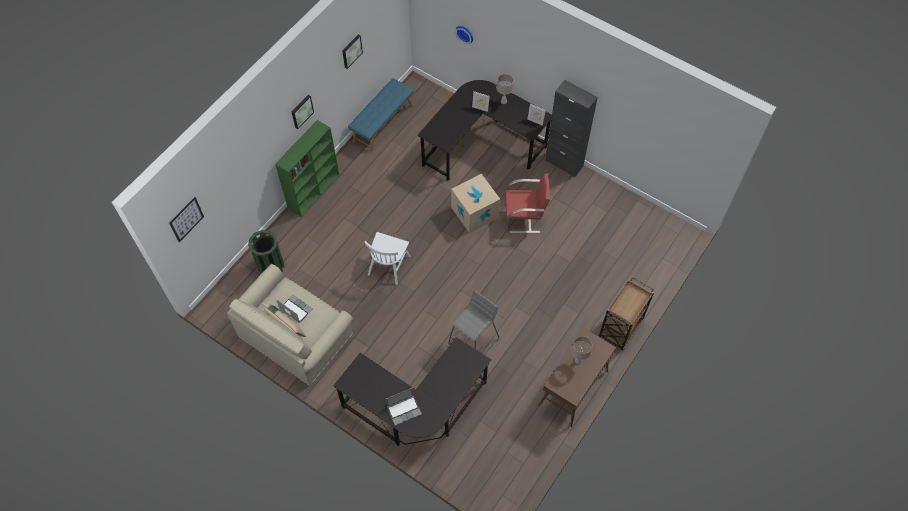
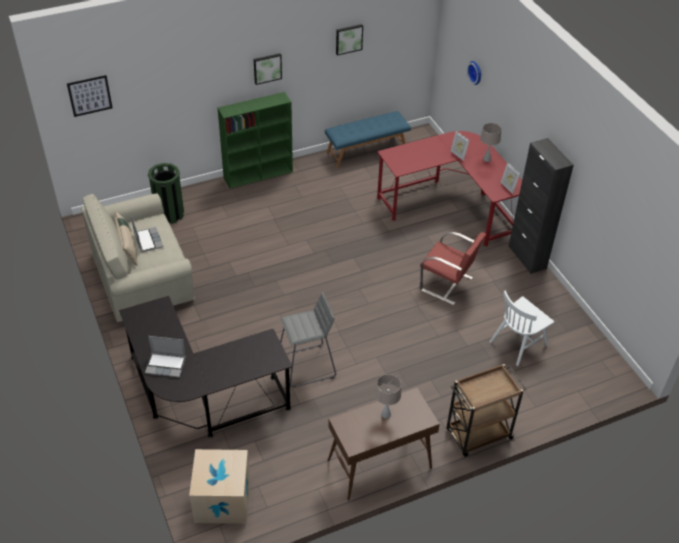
camera: 30 degrees right, 15 degrees down
(389, 265) = (277, 262): white chair -> white chair (518, 343)
(475, 212) = (399, 257): cardboard box -> cardboard box (222, 500)
(481, 144) = (451, 206): black desk -> red desk

